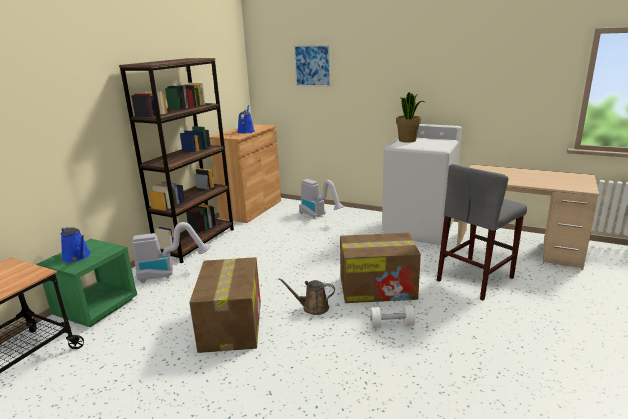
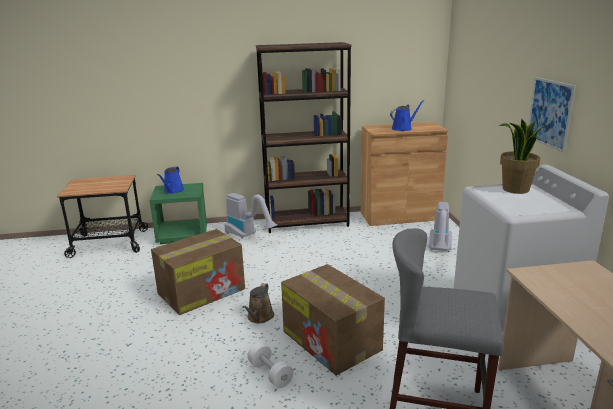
camera: 55 degrees right, 0 degrees up
(312, 65) = (489, 63): picture -> picture (550, 113)
(313, 308) = (259, 317): brown watering can -> brown watering can turned 135 degrees counterclockwise

